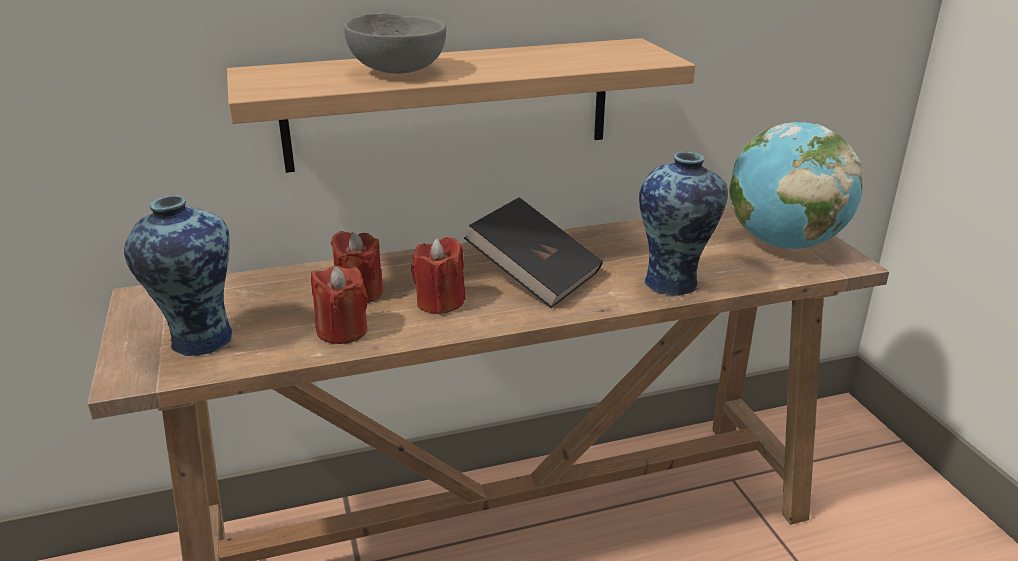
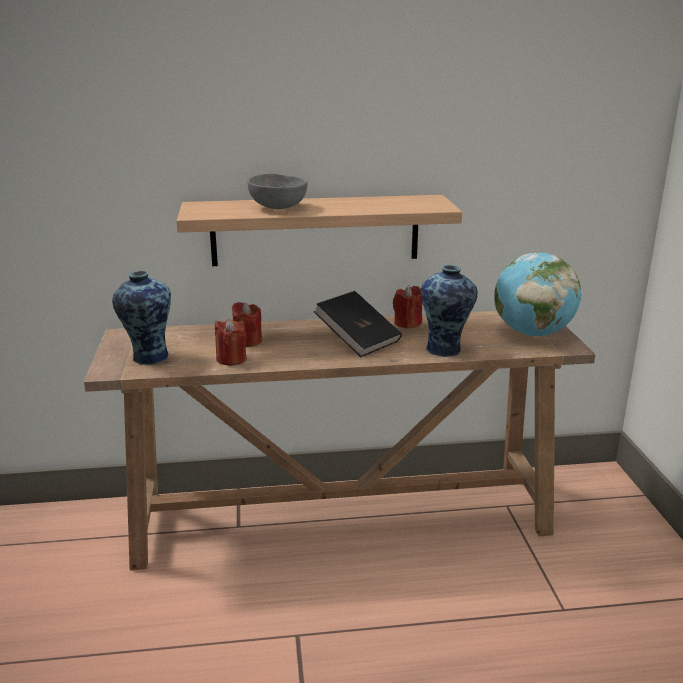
camera: 10 degrees right, 5 degrees down
(440, 302) = (294, 349): red candle -> red candle (407, 323)

